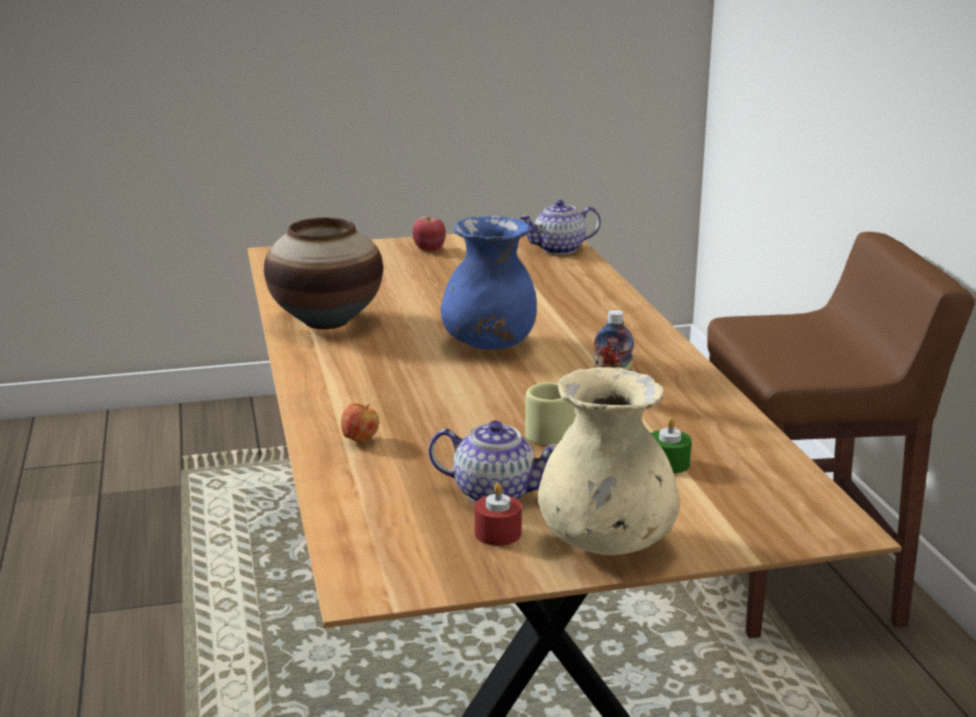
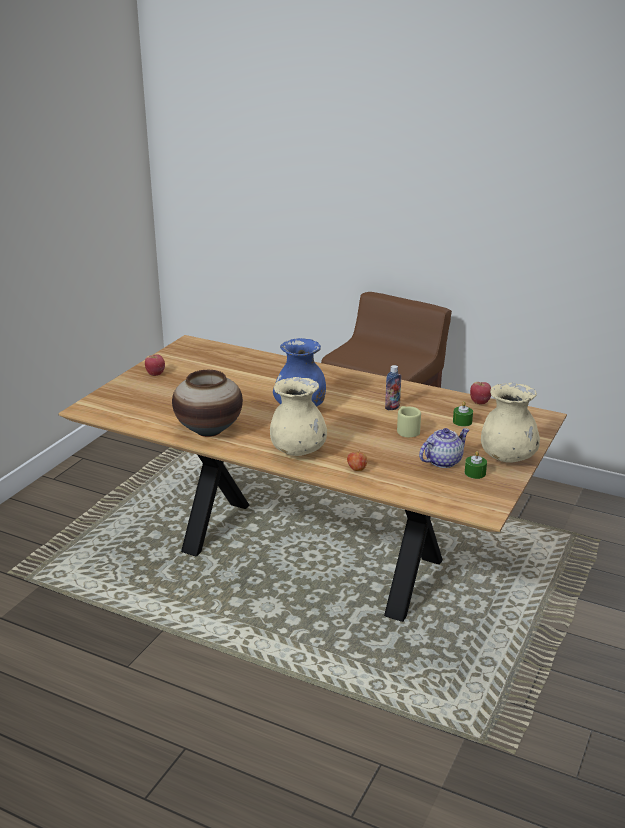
camera: 50 degrees left, 5 degrees up
(355, 386) = (298, 451): none -> beige vase
(497, 533) = (475, 473): red candle -> green candle
(559, 249) = (212, 349): teapot -> none
(771, 454) = (480, 402): none -> apple

